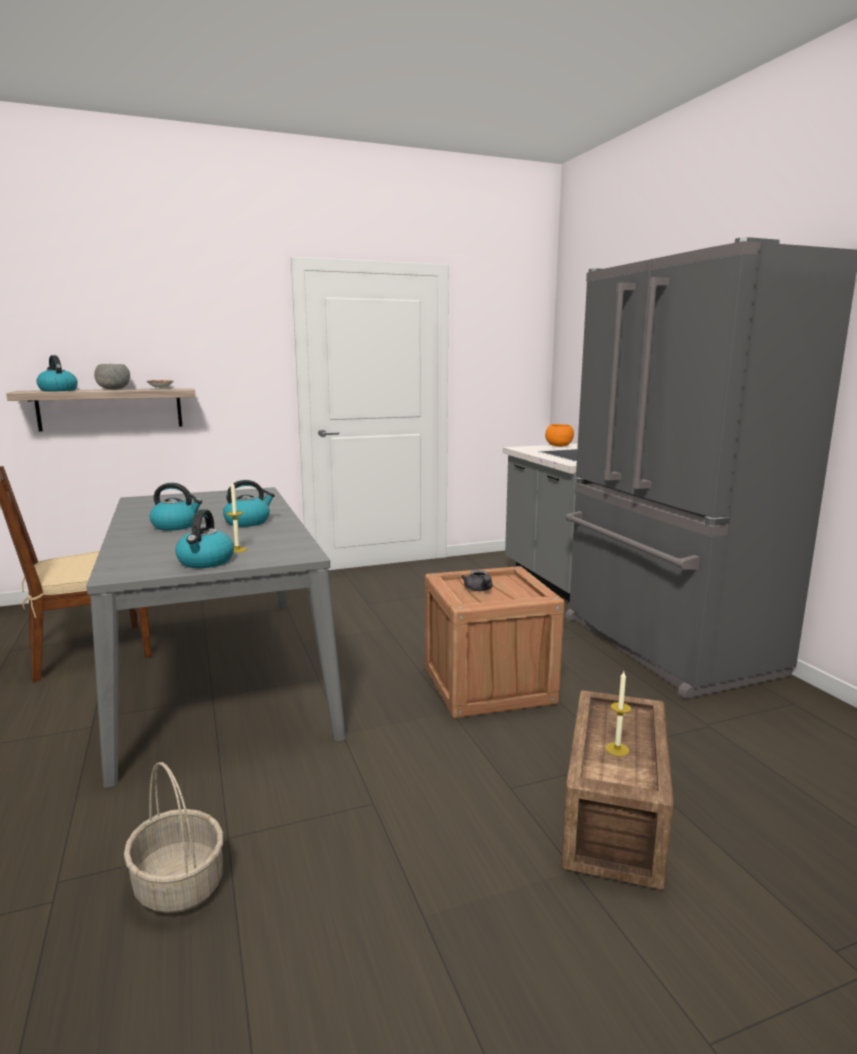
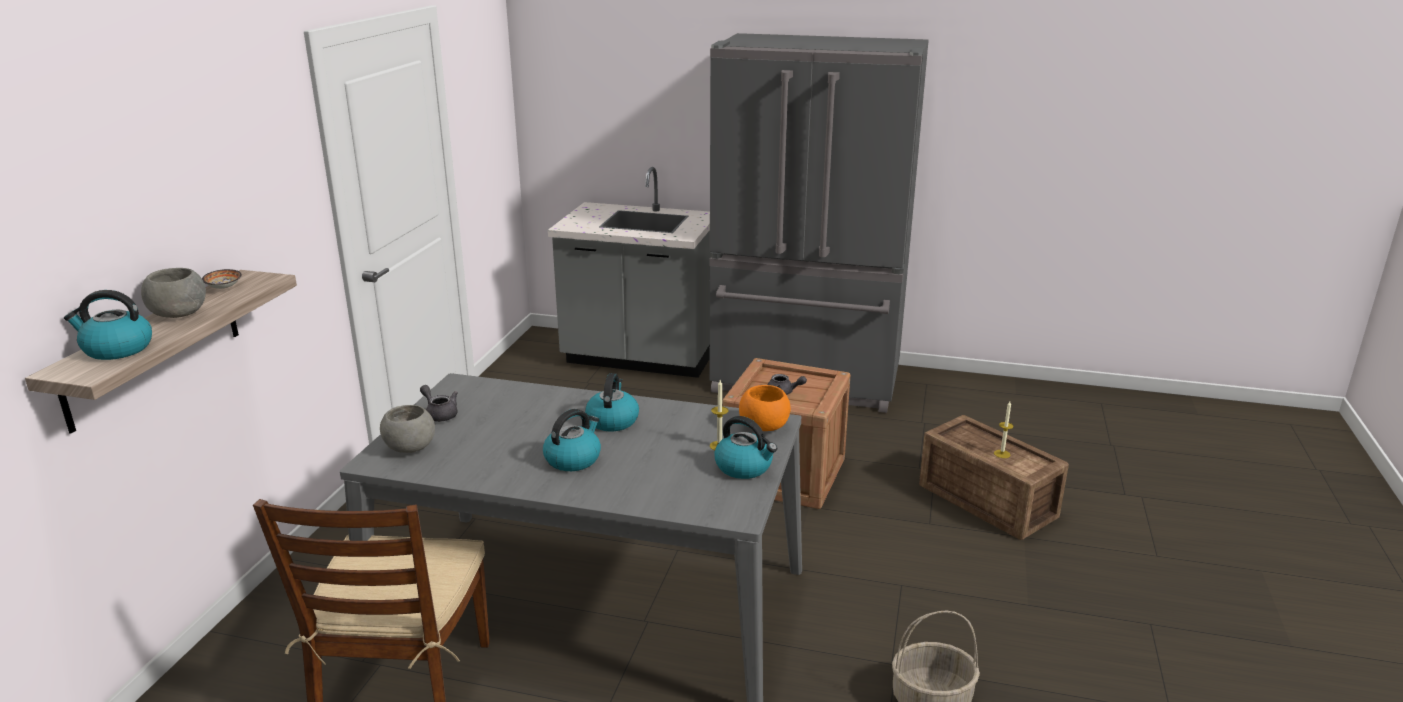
camera: 55 degrees left, 10 degrees up
(160, 500) = (409, 448): none -> grey bowl
(213, 495) = (439, 414): none -> grey teapot
(559, 446) = (588, 211): orange bowl -> orange bowl (763, 426)

